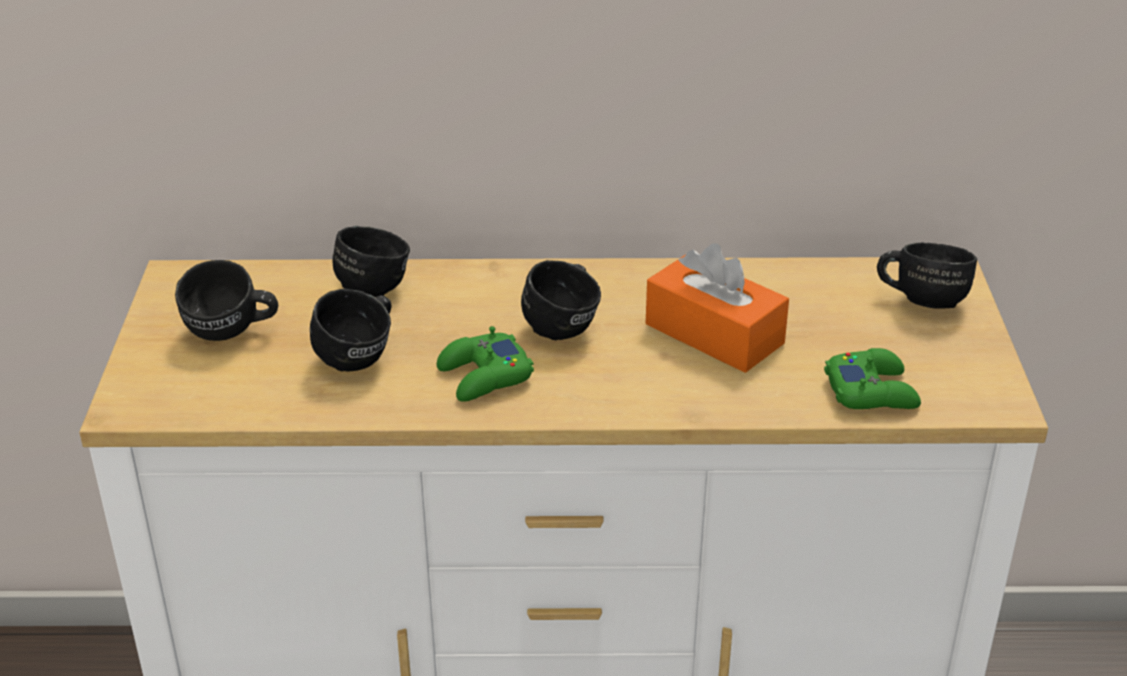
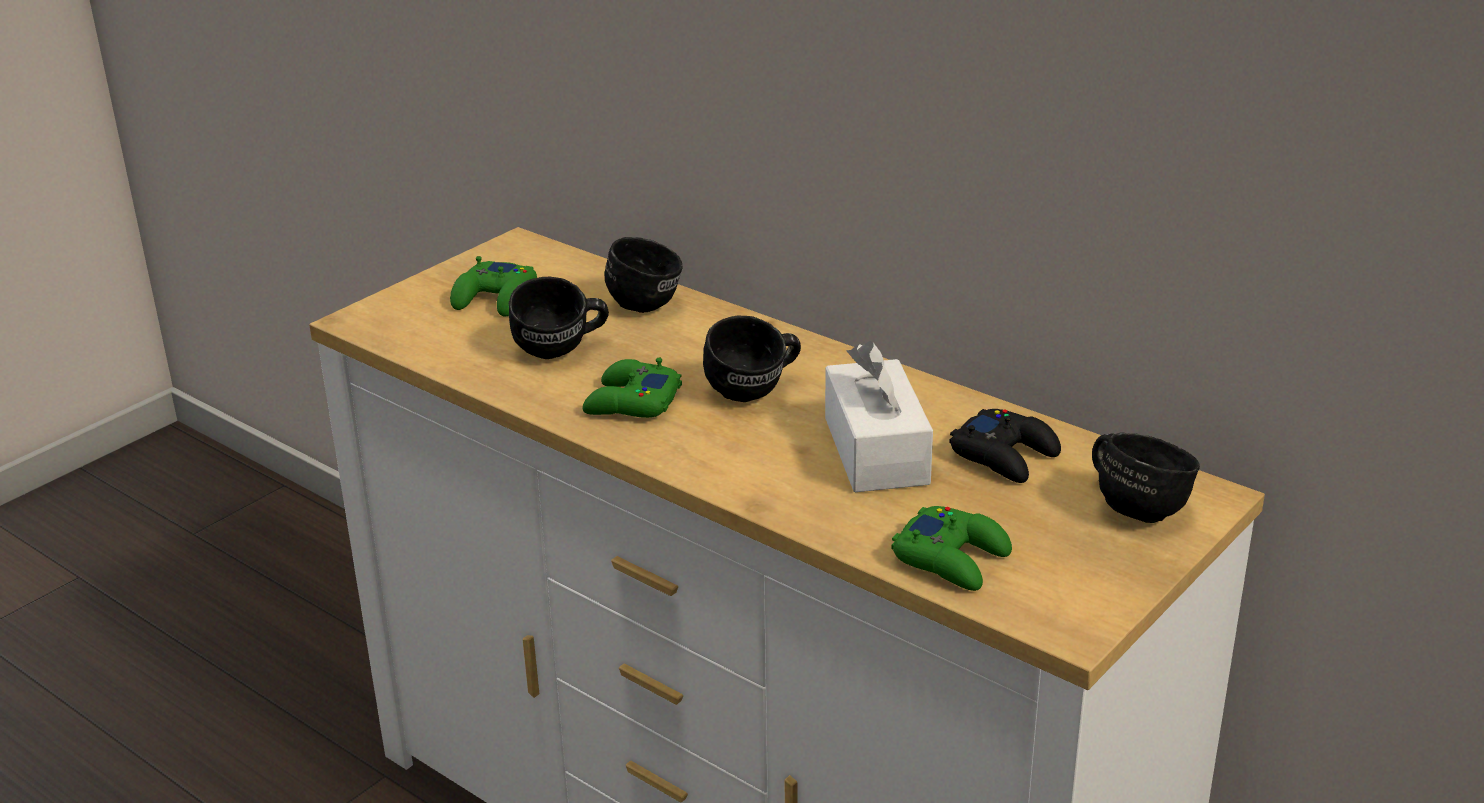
camera: 40 degrees right, 5 degrees down
(232, 334) = (496, 298): black mug -> green game controller
(714, 334) = (876, 450): orange tissue box -> white tissue box
(799, 299) = (1005, 455): none -> black game controller

